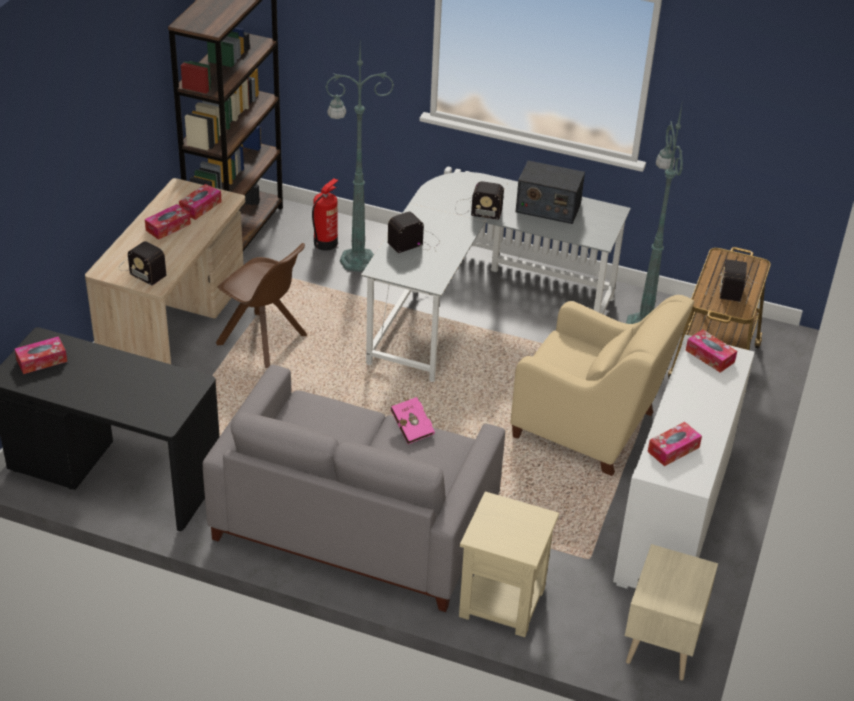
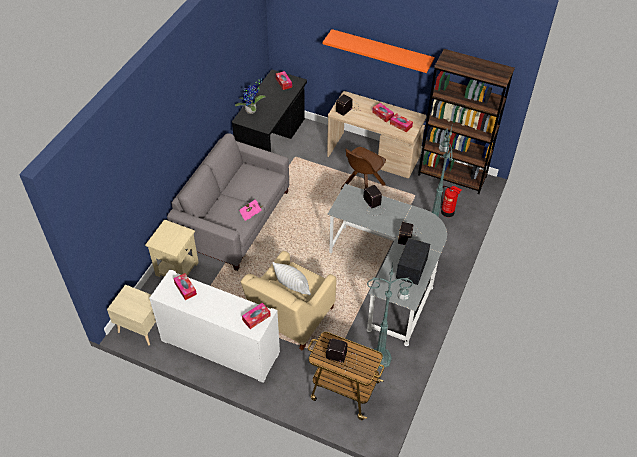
camera: 95 degrees right, 10 degrees up
(102, 128) = (381, 50): none -> orange shelf
(138, 406) = (251, 111): none -> potted plant
(584, 368) = (292, 288): none -> white pillow

